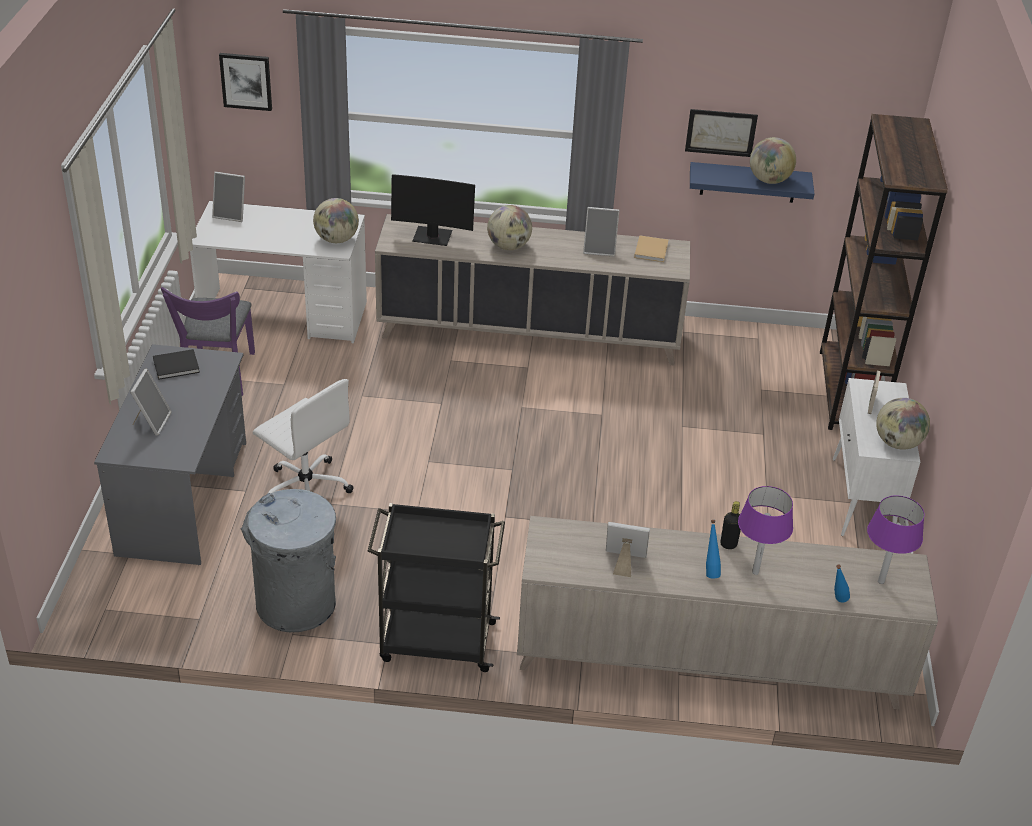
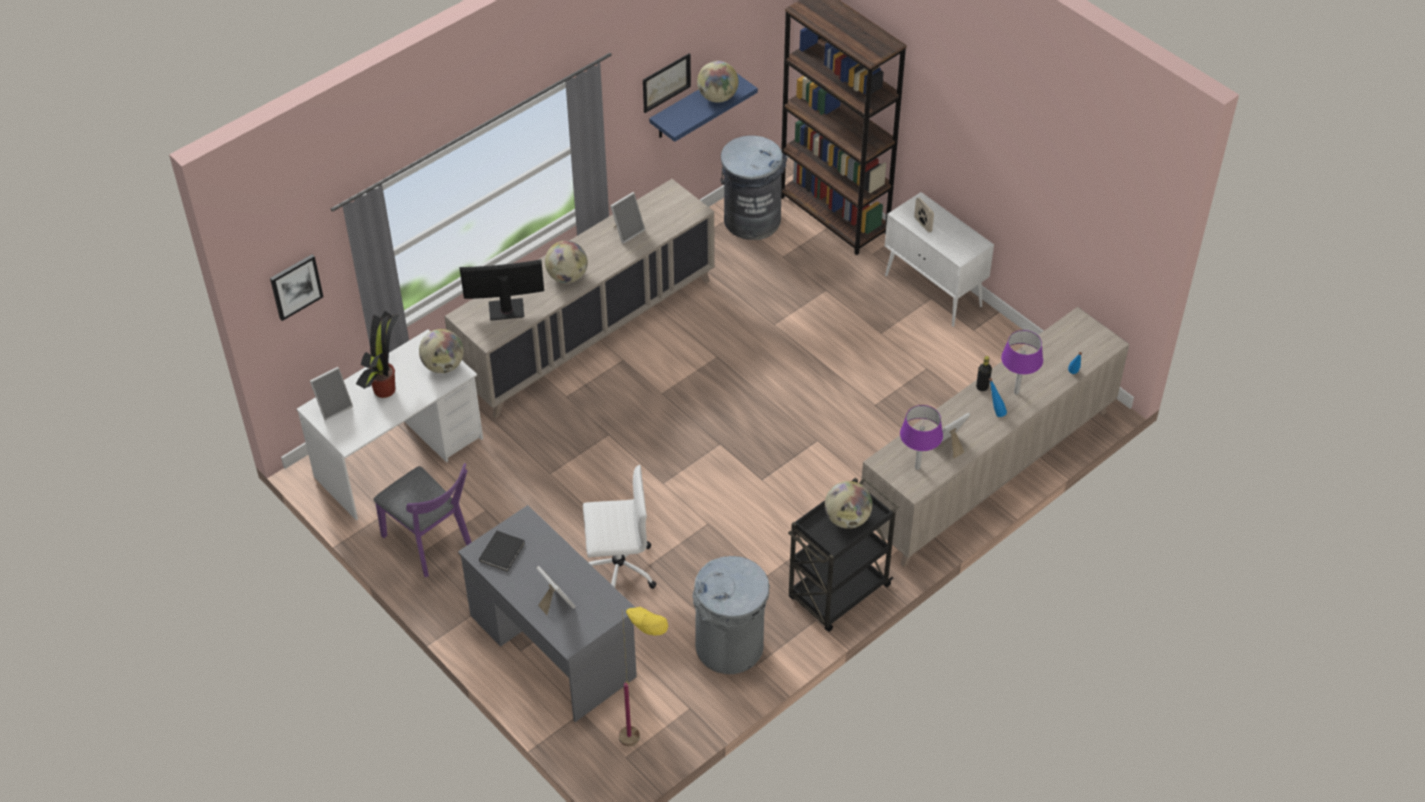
camera: 45 degrees left, 10 degrees up
(127, 616) = (645, 748): none -> yellow floor lamp
(278, 226) = (385, 388): none -> potted plant
(432, 237) = (506, 310): monitor -> monitor turned 150 degrees counterclockwise
(651, 249) = (659, 205): beige book -> none
(772, 350) = (752, 219): none -> grey trash can
(880, 581) = (1077, 343): purple table lamp -> purple table lamp (917, 468)
(897, 443) = (968, 241): globe -> globe (847, 519)

